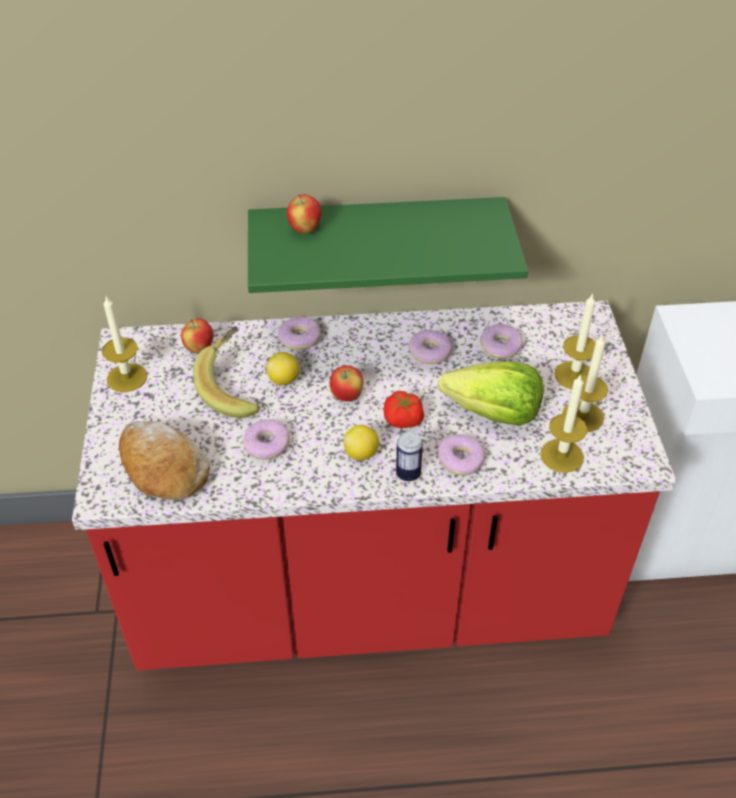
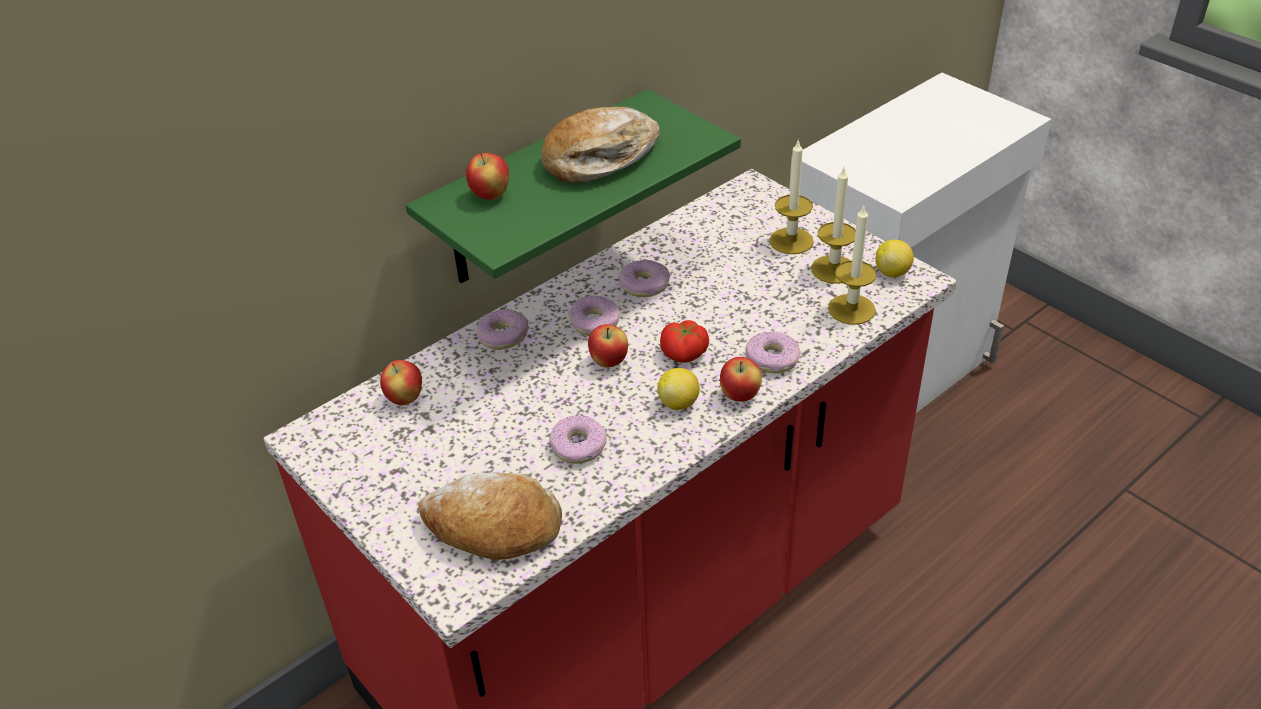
camera: 35 degrees left, 5 degrees down
(127, 377) = (352, 468): candle -> none
(235, 388) = (486, 414): banana -> none
(284, 380) = (529, 380): lemon -> lemon (892, 272)
(407, 237) = (600, 158): none -> bread
(408, 474) = (740, 396): can -> apple
(493, 413) = (758, 306): lettuce -> none
(501, 346) = (703, 249): donut -> donut (595, 322)

